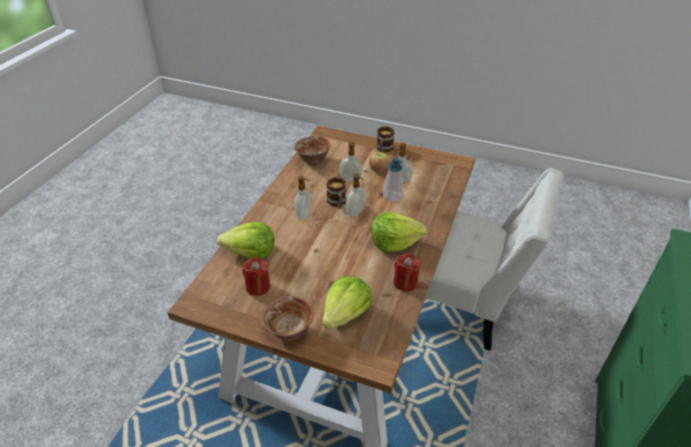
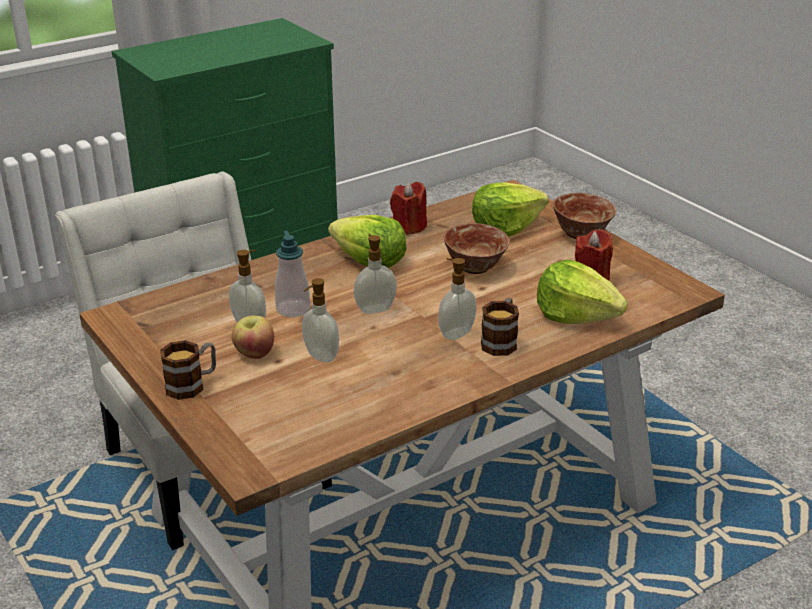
camera: 145 degrees left, 10 degrees down
(313, 160) = (343, 416): bowl -> bowl (475, 267)
(337, 203) = (387, 330): mug -> mug (501, 341)

